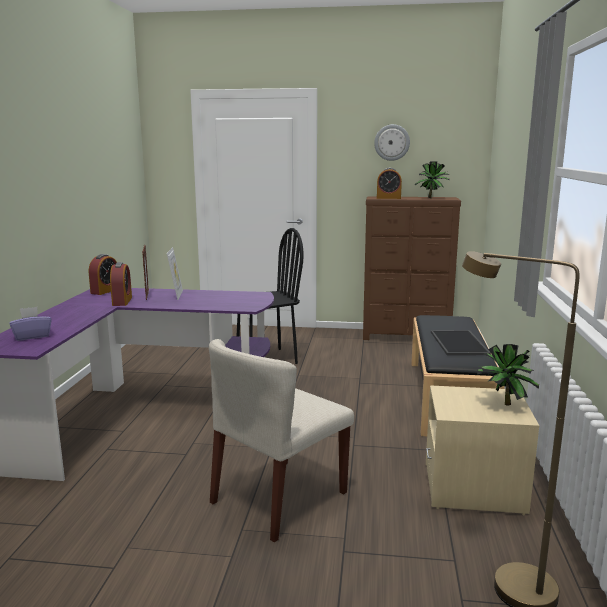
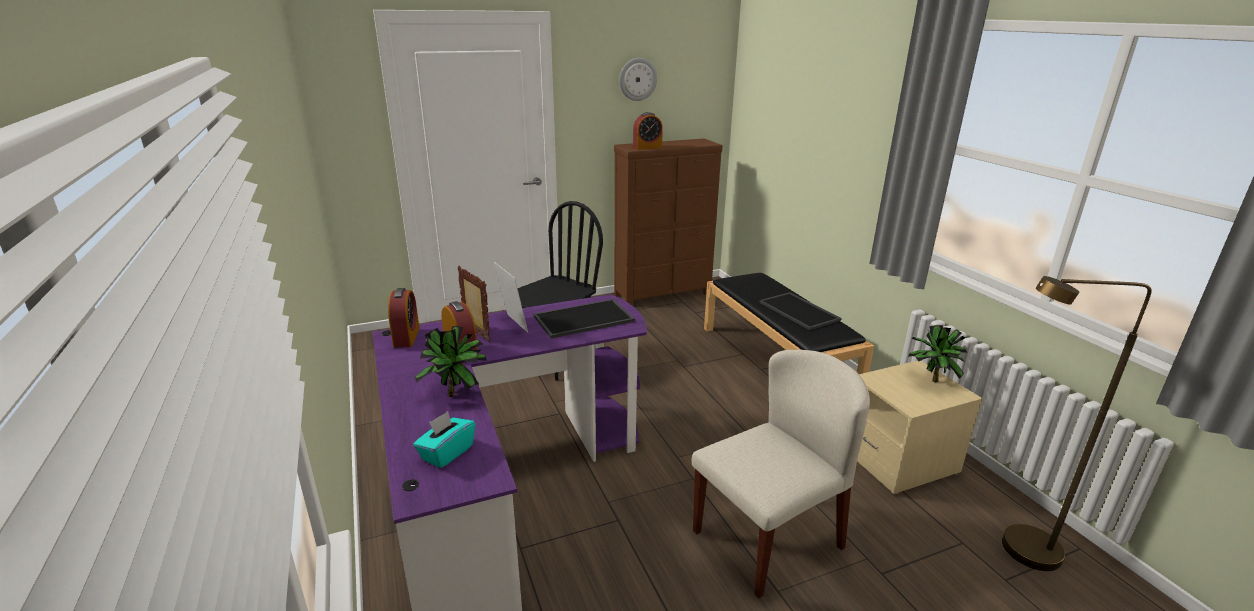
camera: 30 degrees left, 10 degrees up
(32, 336) = (447, 453): purple tissue box -> turquoise tissue box
(225, 300) = (583, 319): none -> tray
(279, 498) = (768, 538): beige chair -> beige chair turned 135 degrees counterclockwise
(432, 198) = (688, 143): potted plant -> potted plant (457, 394)

